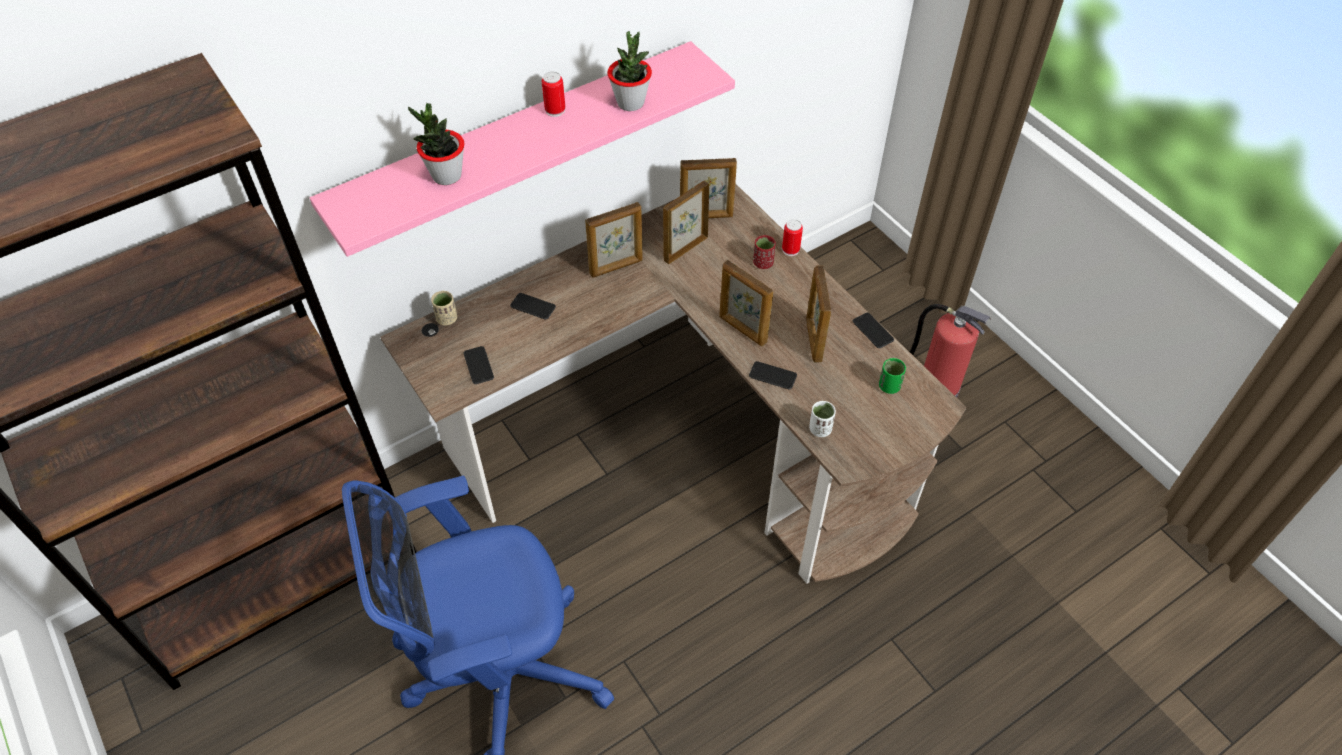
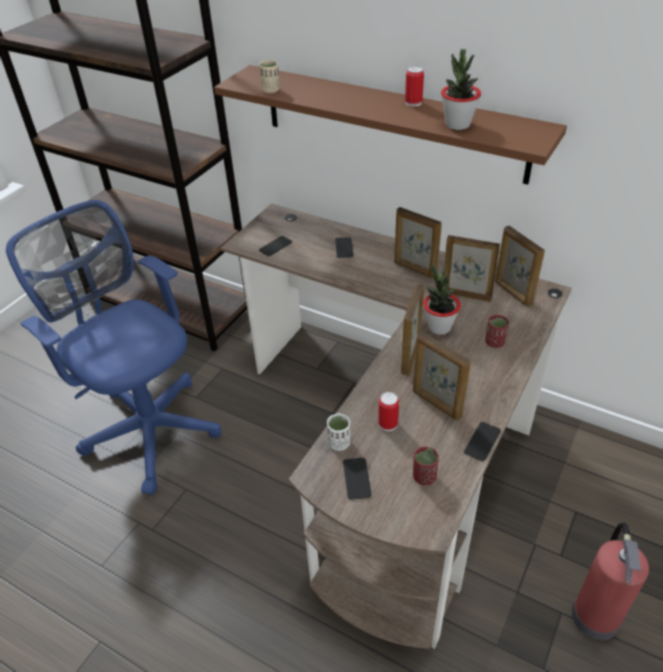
camera: 65 degrees right, 10 degrees down
(446, 175) = (307, 92): potted plant -> potted plant (439, 327)
(447, 319) = (304, 219): beige cup -> beige cup (271, 90)
(517, 145) = (391, 123): pink shelf -> brown shelf
(772, 376) = (375, 392): phone -> phone (356, 479)
(790, 250) = (526, 353): can -> can (388, 424)
(813, 340) = (436, 404): picture frame -> picture frame turned 105 degrees counterclockwise
(889, 386) = (424, 477): green cup -> red cup

